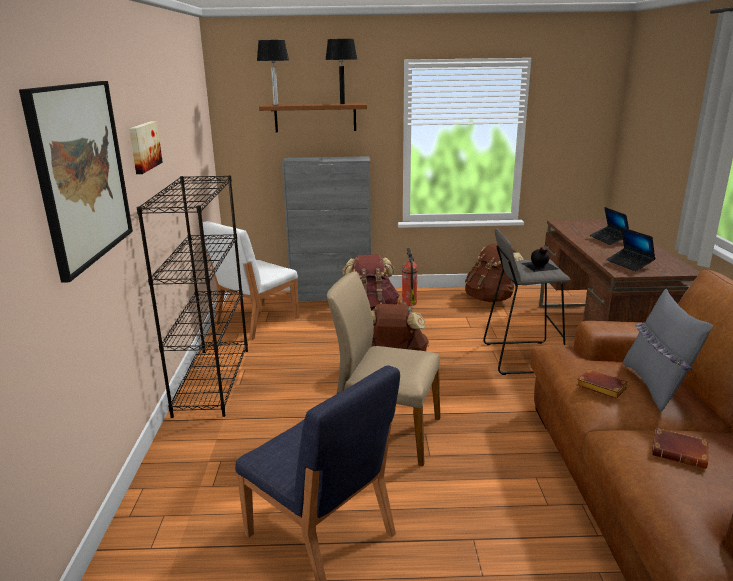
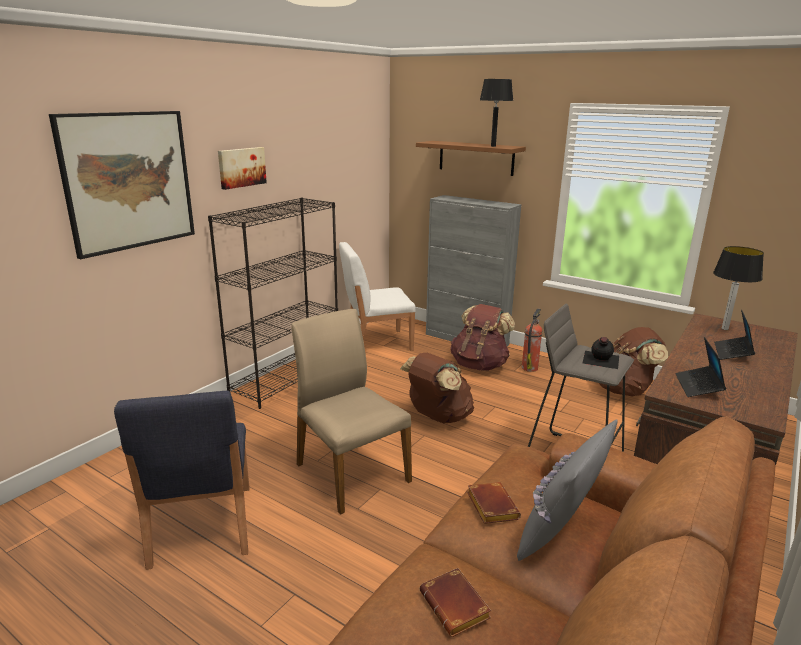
camera: 35 degrees right, 0 degrees up
(276, 104) = (435, 142): table lamp -> table lamp (725, 329)

